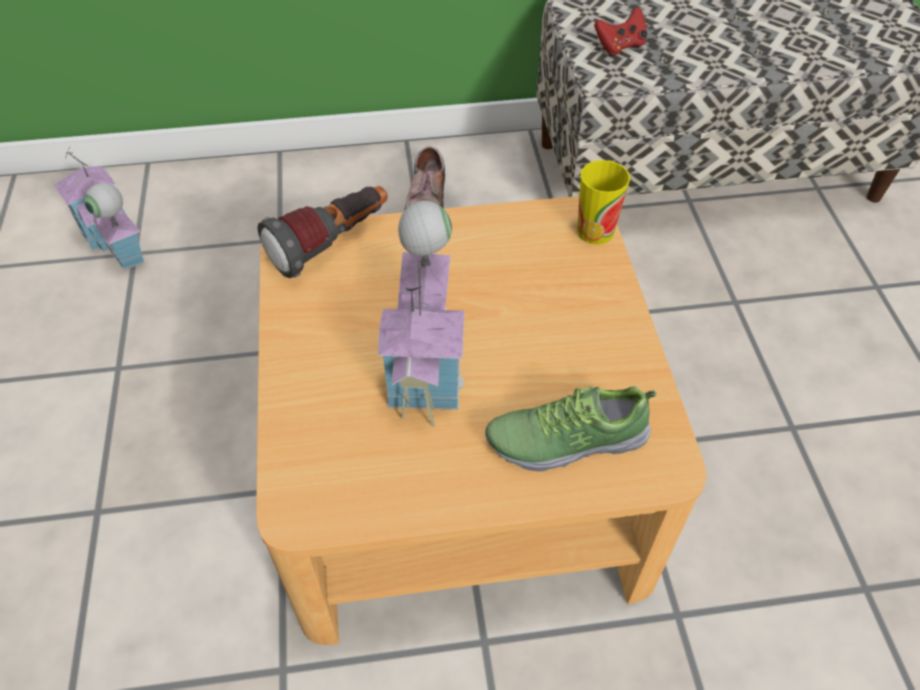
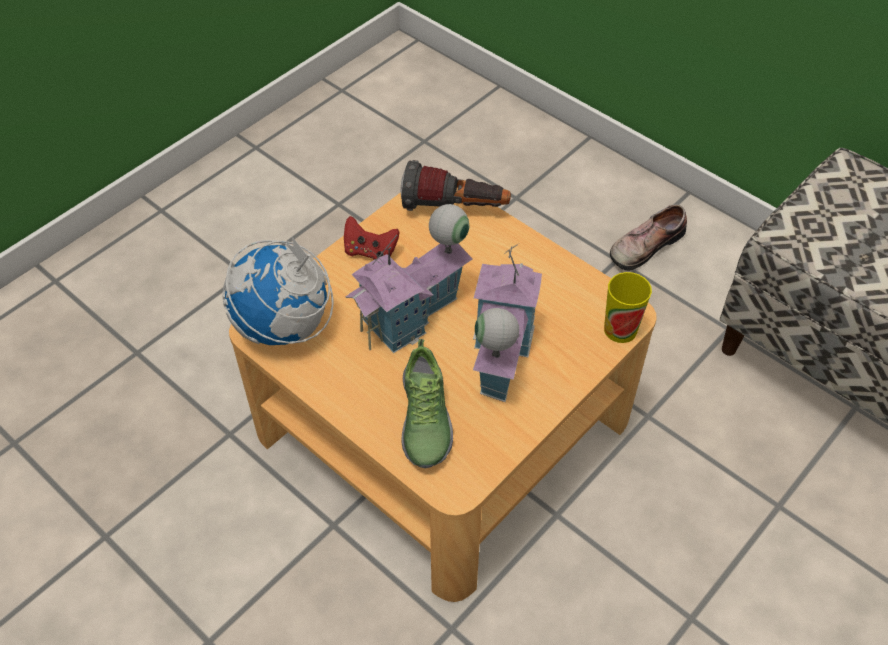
camera: 50 degrees right, 0 degrees up
(115, 243) = (421, 126): toy house -> toy house (499, 355)
(323, 484) = (284, 327): none -> globe
(565, 438) = (424, 419): shoe -> shoe turned 135 degrees counterclockwise
(620, 46) = (838, 222): red game controller -> red game controller (370, 252)

